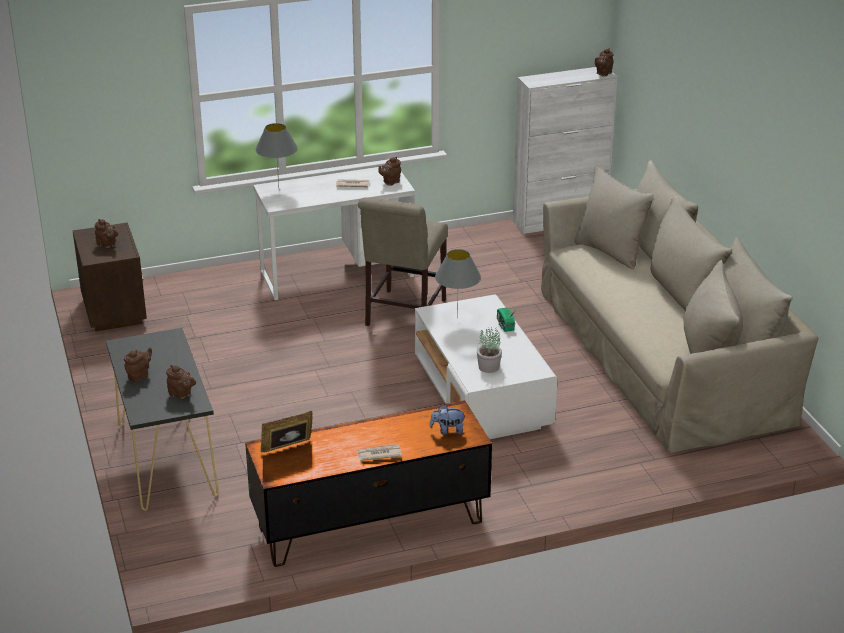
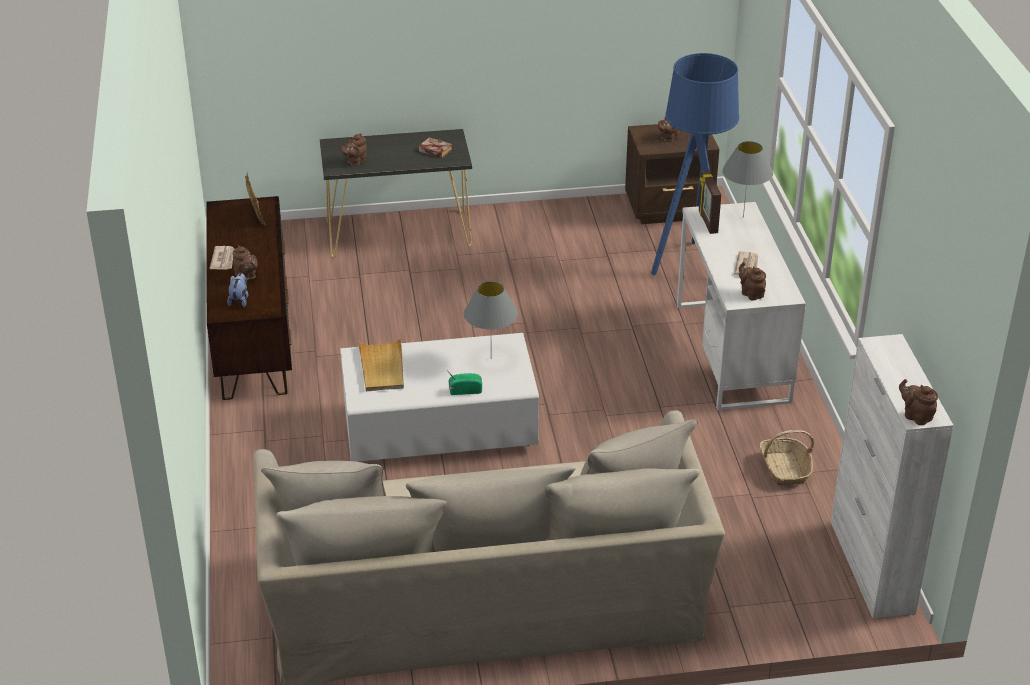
camera: 100 degrees right, 5 degrees up
(139, 376) = (395, 143): brown teapot -> brown teapot (246, 276)
(154, 351) = (434, 151): none -> book
(211, 296) = (691, 265): none -> blue floor lamp
(290, 201) = (707, 222): none -> picture frame
(403, 315) = (625, 392): beige chair -> none
(473, 250) = (784, 469): none -> basket
(489, 367) = (382, 367): potted plant -> beige tray

